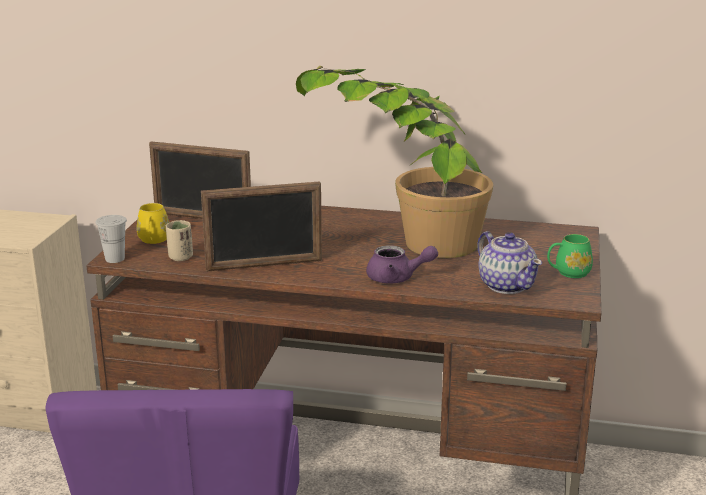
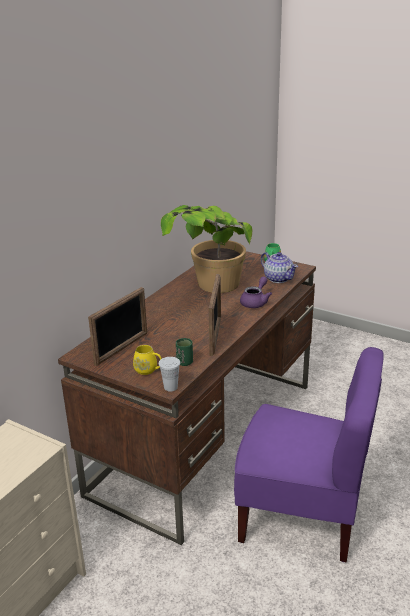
camera: 70 degrees left, 5 degrees up
(180, 257) = (184, 362): beige cup -> green cup
(507, 285) = (278, 278): teapot -> teapot turned 60 degrees clockwise

